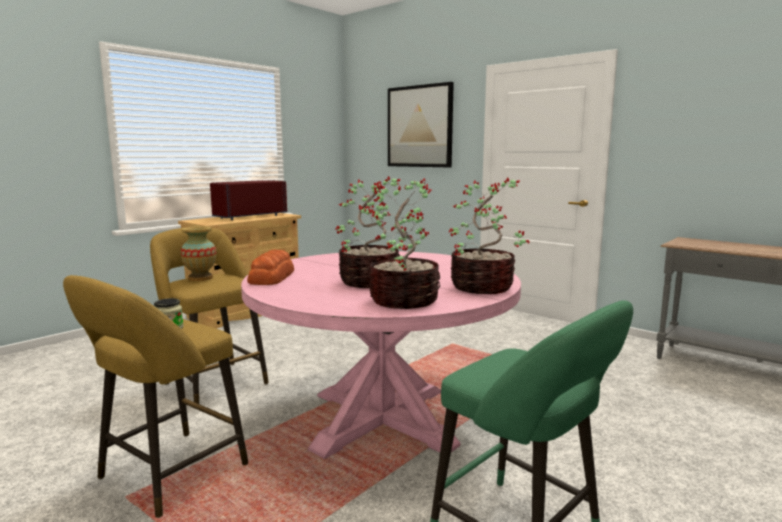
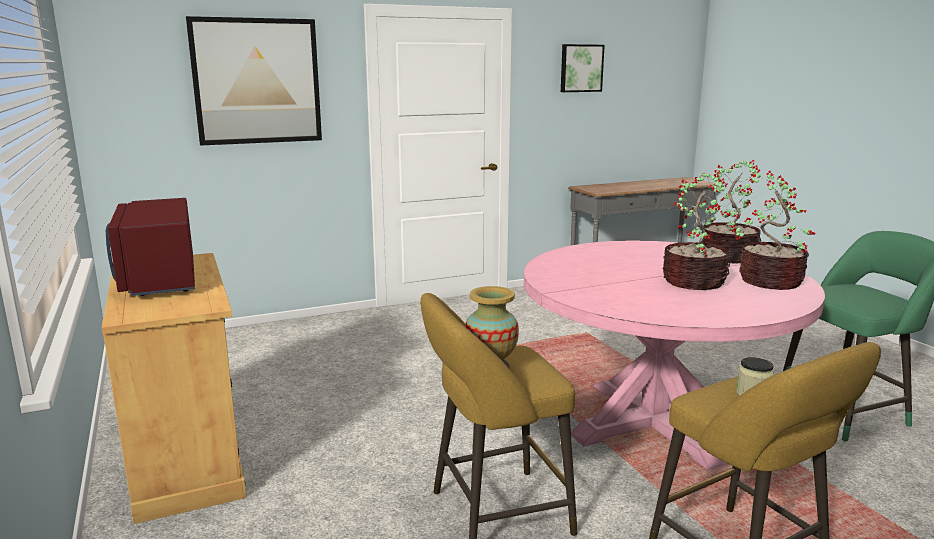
camera: 65 degrees left, 5 degrees up
(272, 277) = (656, 311): bread -> none
(705, 103) = (581, 68): none -> picture

